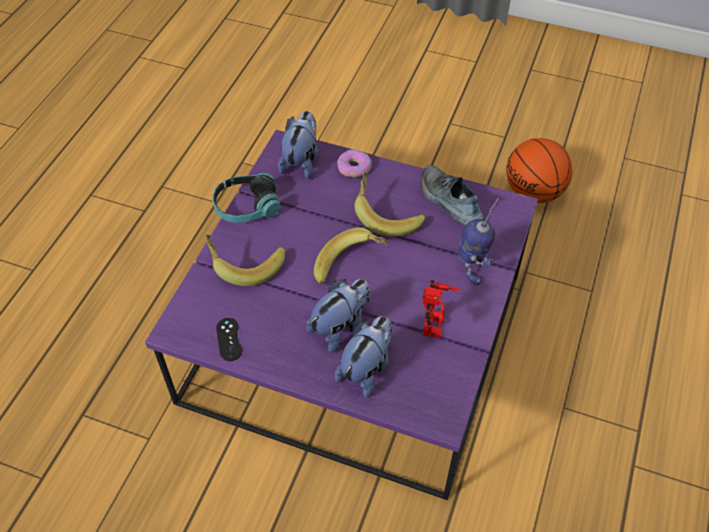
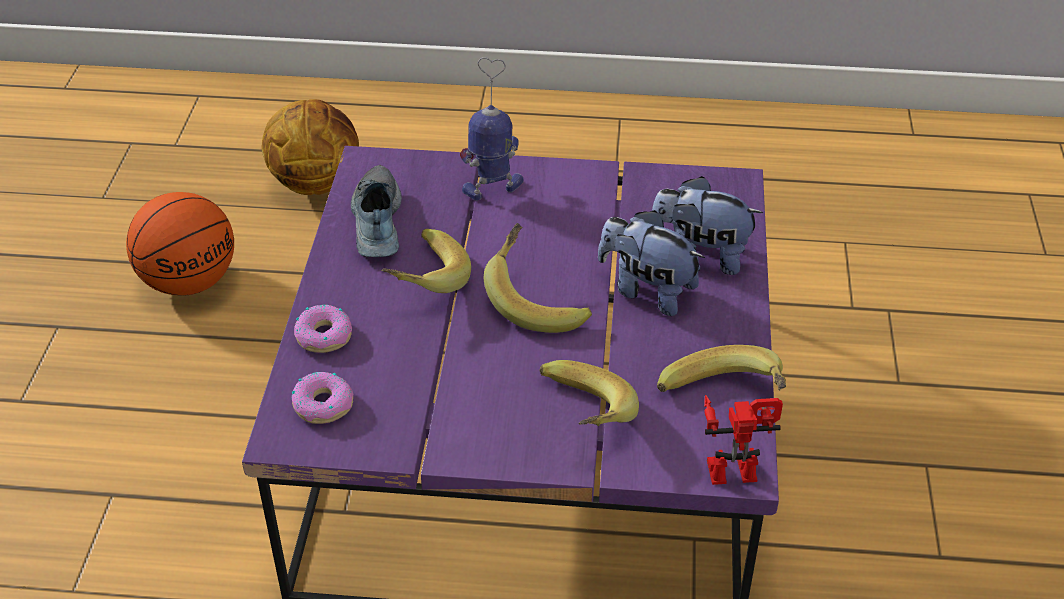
camera: 105 degrees left, 10 degrees down
(229, 339) = (724, 400): black game controller -> banana
(246, 207) = (453, 450): headphones -> none
(301, 161) = (323, 404): plush toy -> donut
(437, 327) = (606, 205): toy robot -> toy robot (734, 465)
(449, 202) = (375, 223): shoe -> shoe turned 135 degrees clockwise
(631, 264) = (316, 182): none -> basketball

